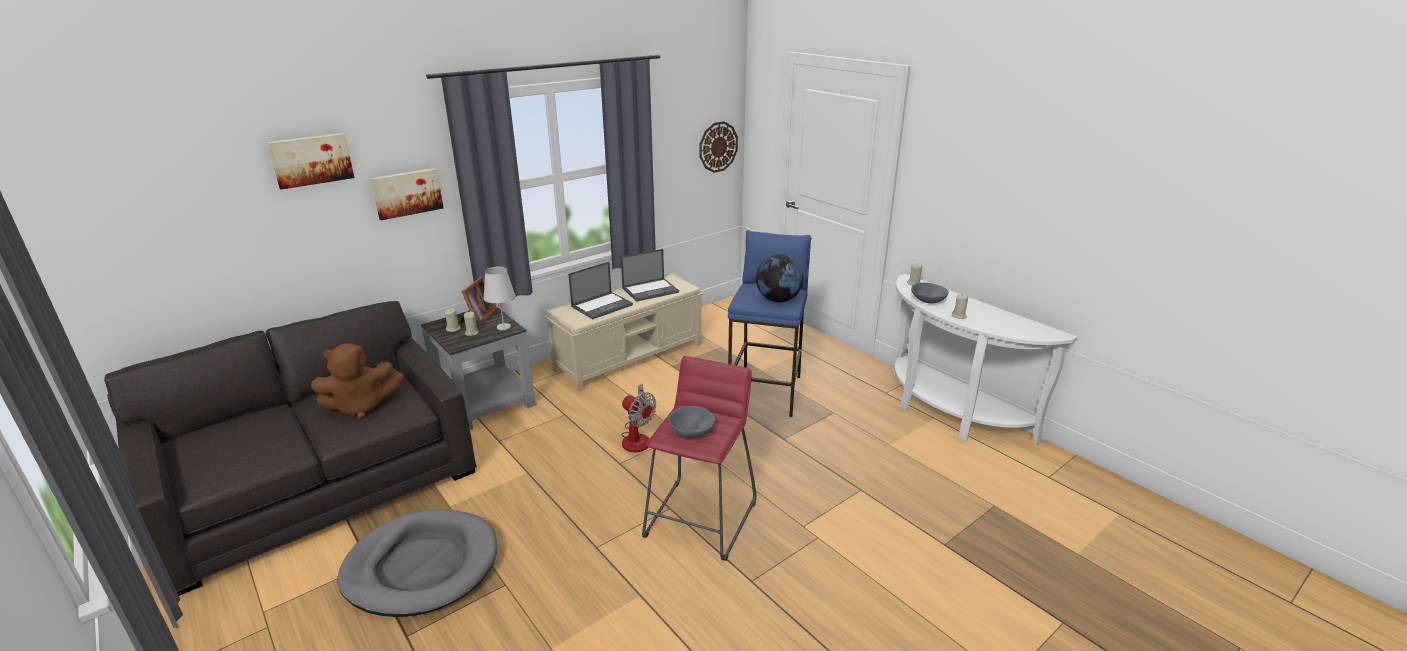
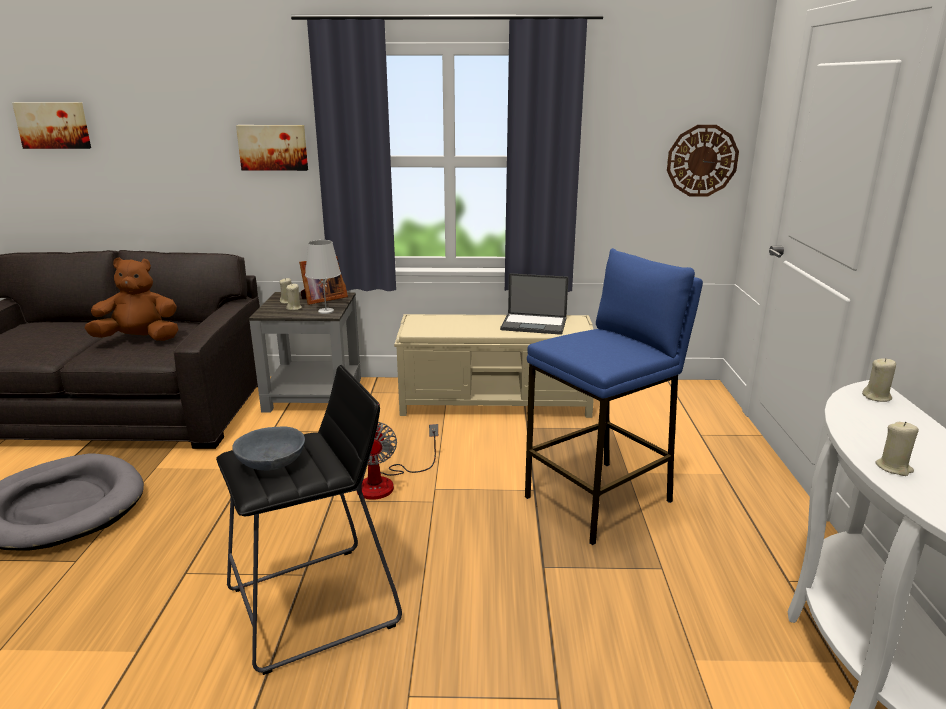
camera: 40 degrees right, 5 degrees down
(311, 160) = (184, 96): picture -> picture (54, 125)
(361, 406) = (139, 339): brown plush toy -> brown plush toy turned 150 degrees clockwise
(602, 305) = (460, 324): laptop -> none
(700, 518) = (314, 606): red stool -> black stool
(778, 300) = (600, 353): globe -> none
(927, 300) = (863, 426): grey bowl -> none

